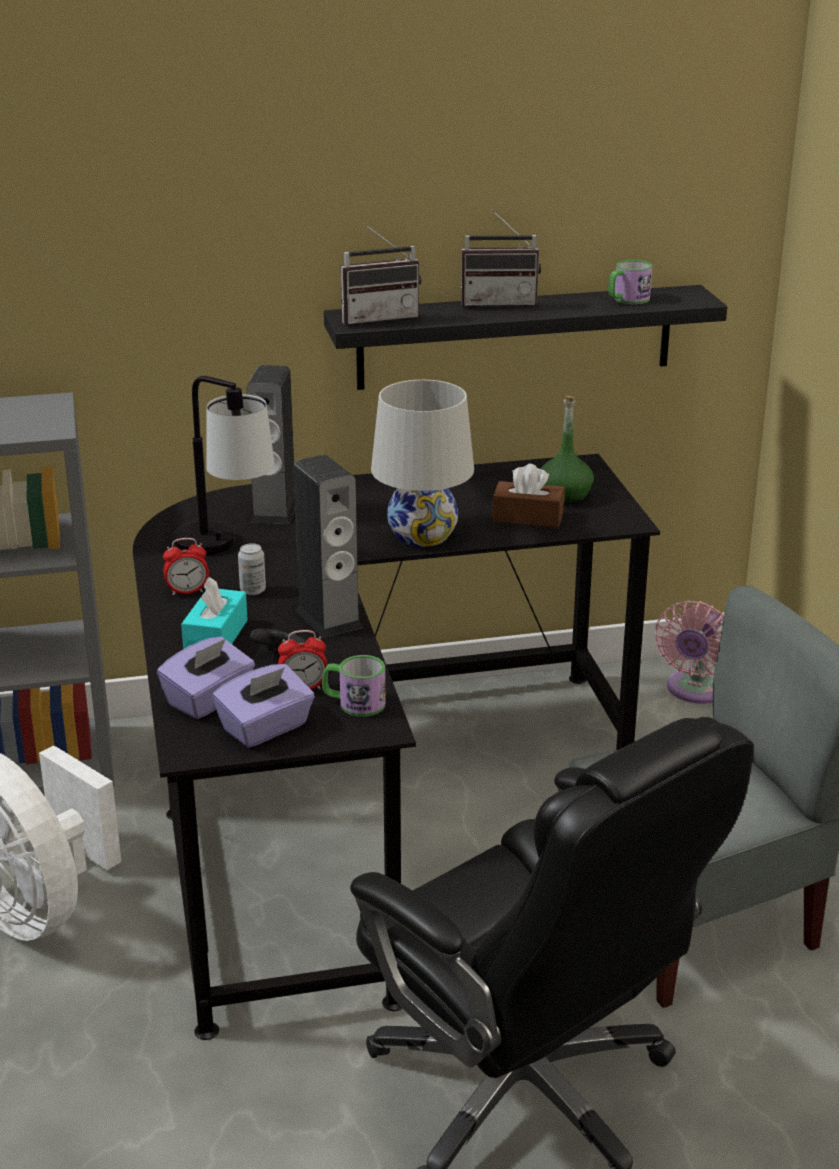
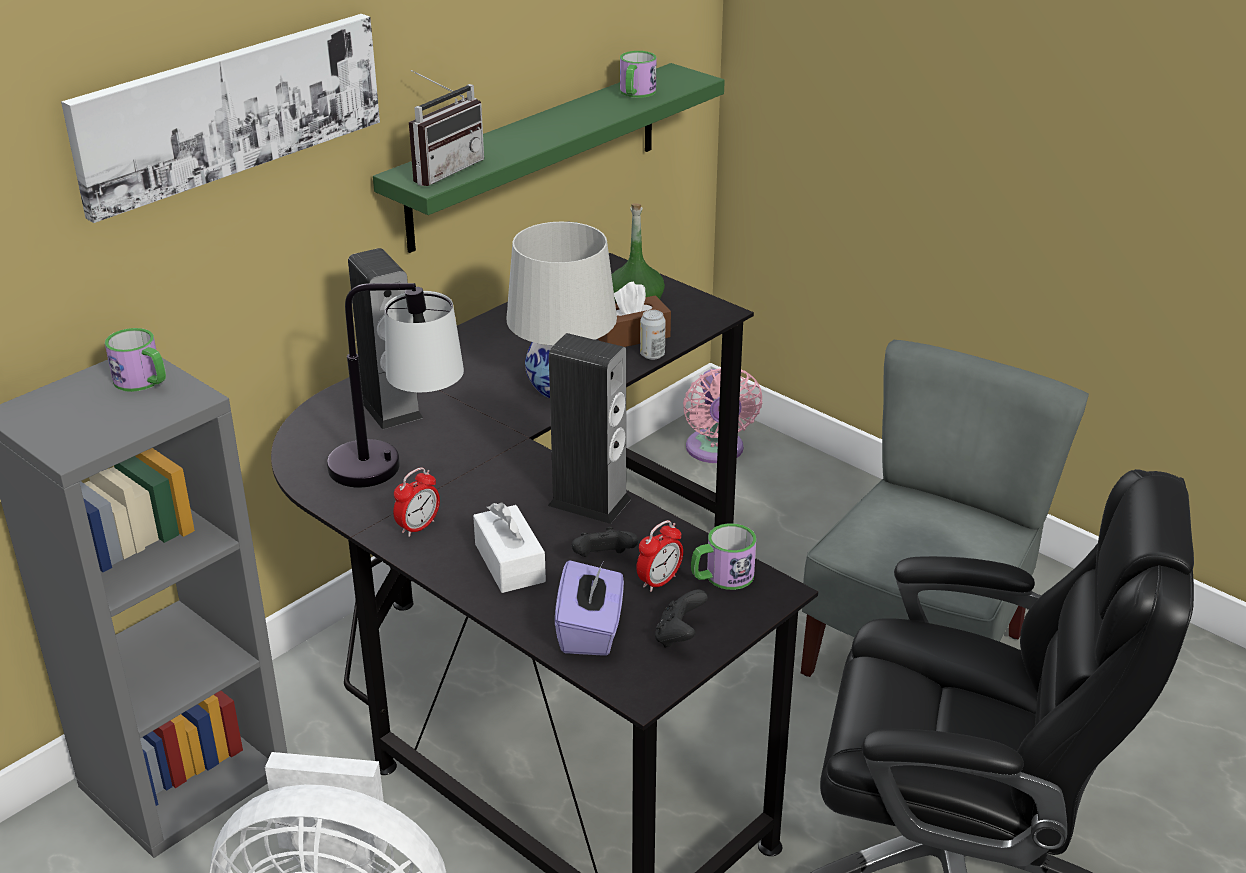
camera: 35 degrees left, 5 degrees up
(40, 413) = (143, 382): none -> mug
(181, 220) = (229, 110): none -> picture
(216, 636) = (509, 563): turquoise tissue box -> white tissue box
(253, 590) = (481, 501): can -> can (652, 355)
(266, 728) = (679, 636): purple tissue box -> black game controller
(499, 302) = (529, 124): radio -> none
(515, 337) = (535, 156): black shelf -> green shelf

